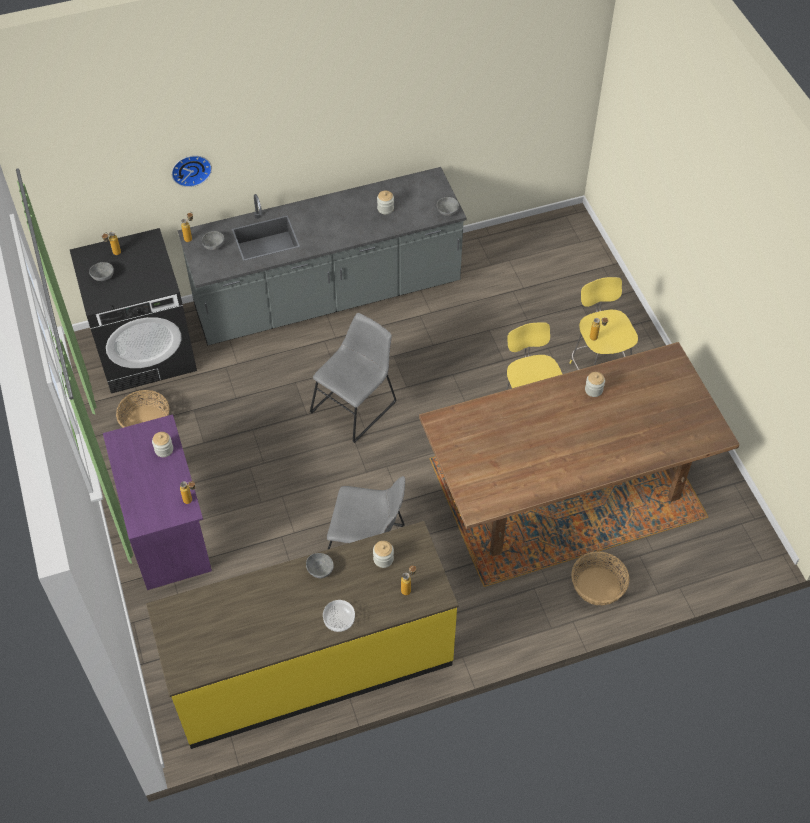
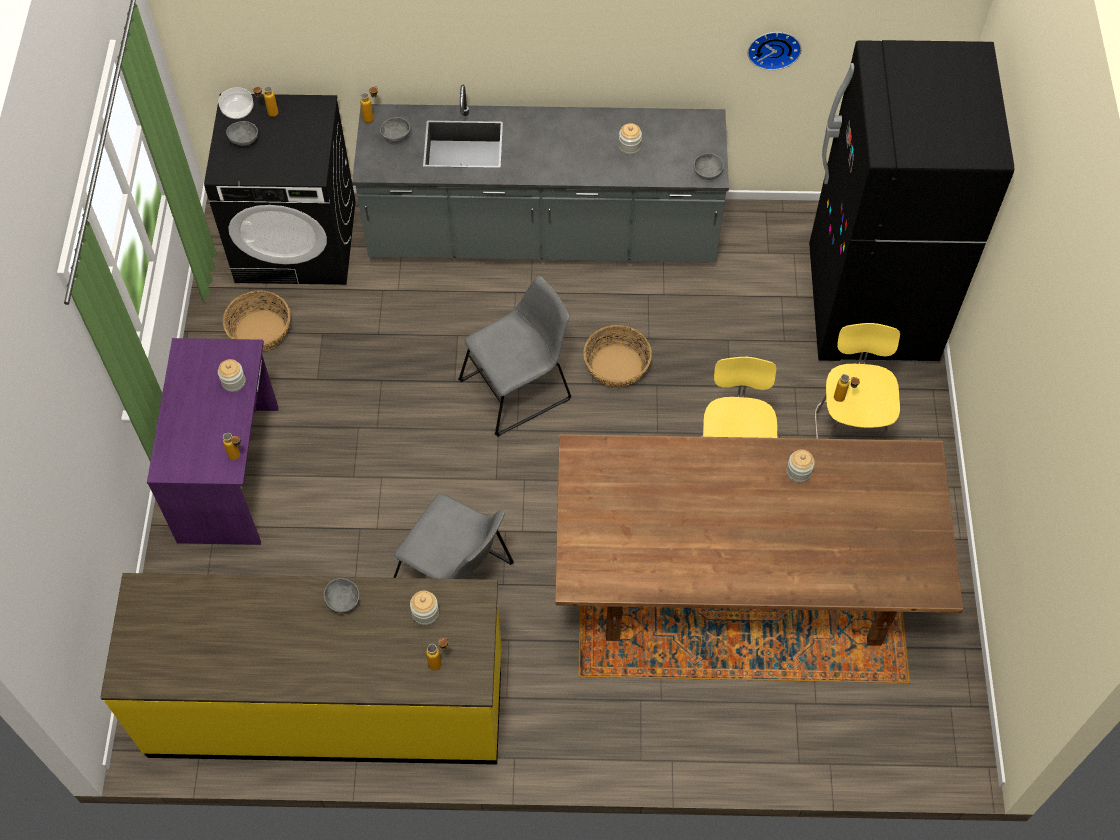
camera: 20 degrees right, 5 degrees up
(190, 168) = (384, 32): wall clock -> wall clock (774, 47)
(339, 620) = (338, 673): bowl -> bowl (238, 109)
(576, 280) = (871, 306): none -> black fridge
(597, 586) = (724, 725): basket -> basket (617, 365)

